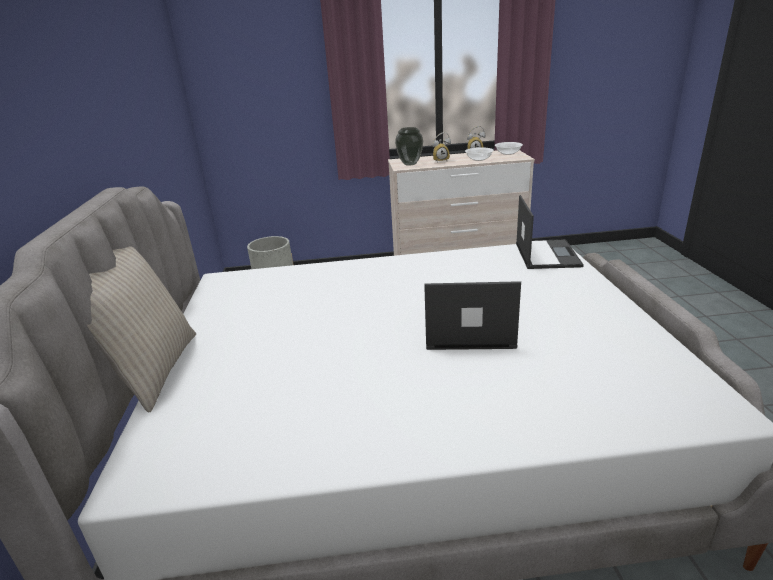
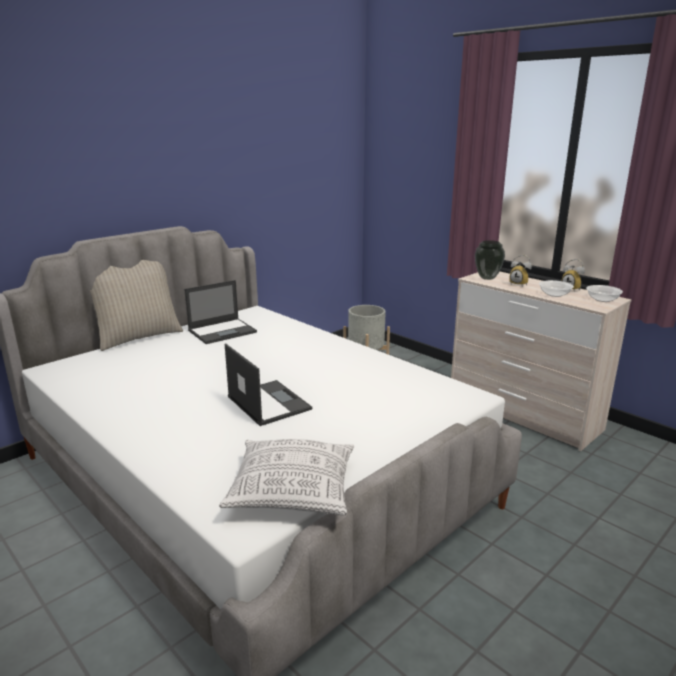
camera: 50 degrees right, 5 degrees down
(546, 254) = (453, 398): laptop -> laptop (223, 331)
(664, 366) = (292, 492): none -> pillow

